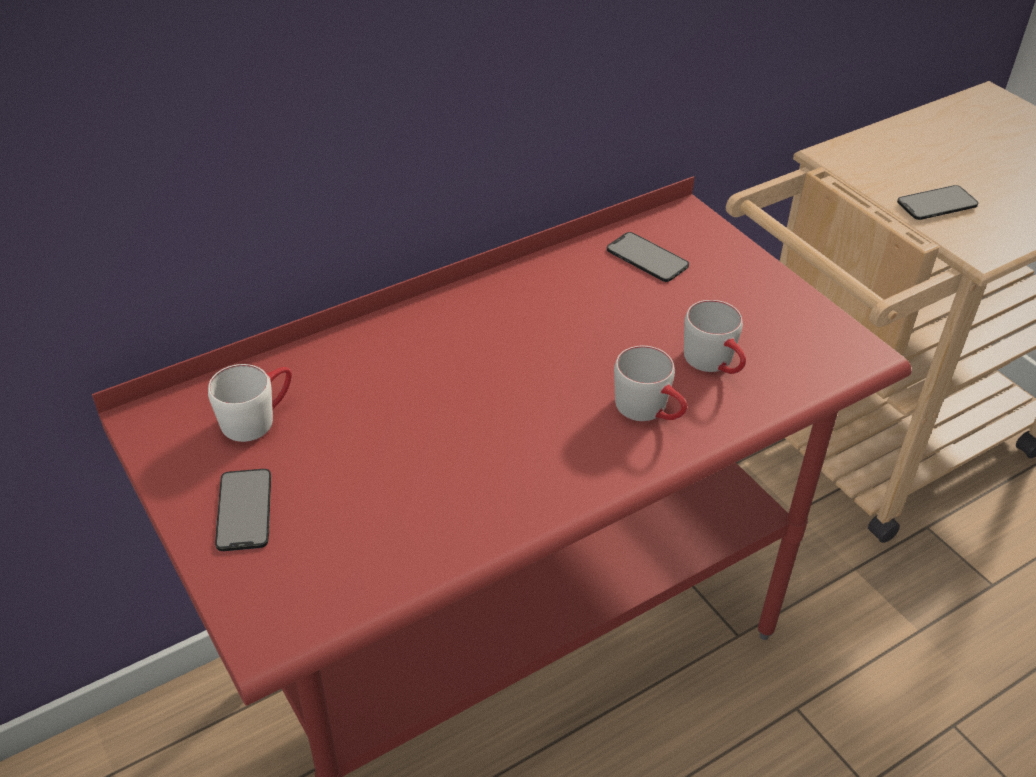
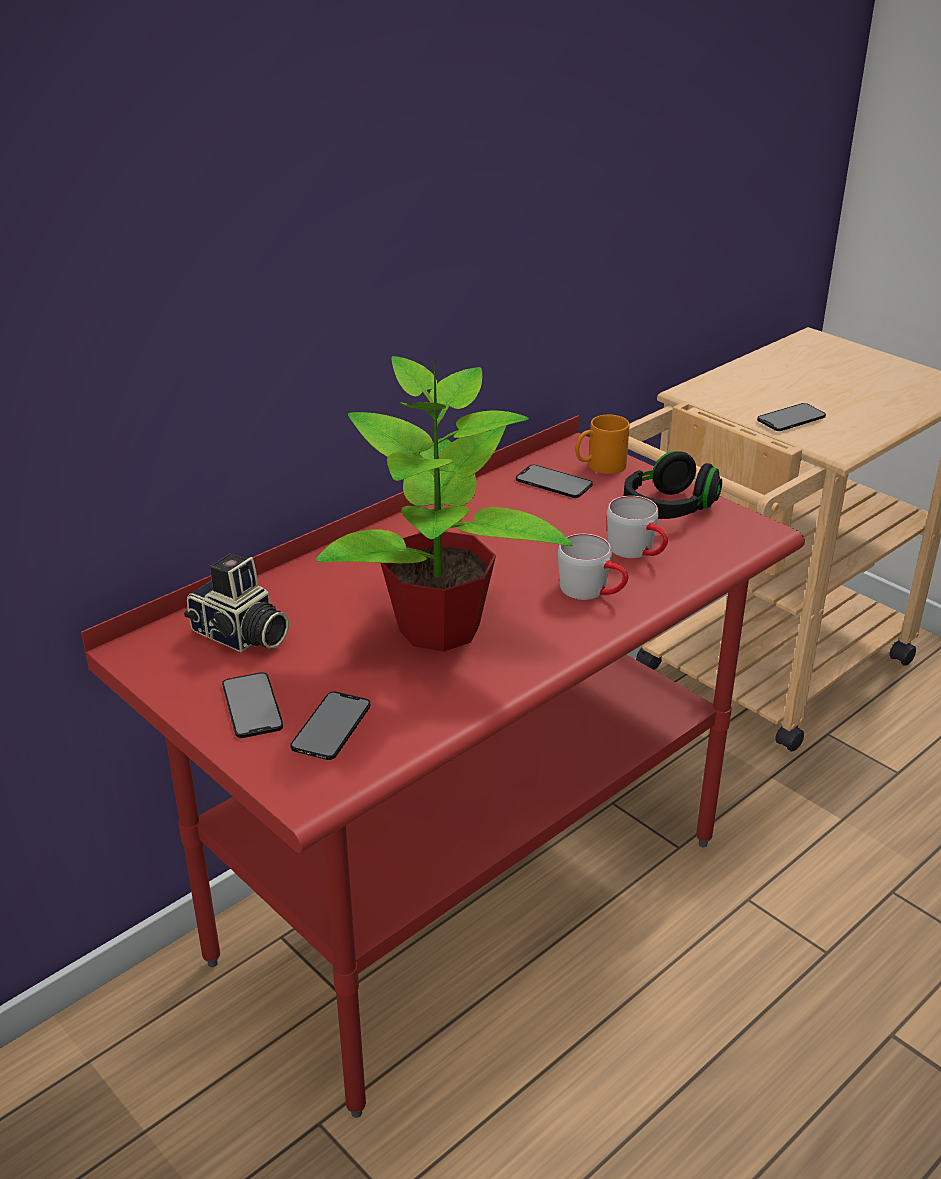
camera: 10 degrees left, 10 degrees down
(258, 417) = (240, 636): white mug -> camera
(318, 550) = (331, 726): none -> phone
(469, 438) = (439, 629): none -> potted plant
(703, 243) = (599, 466): none -> orange mug
(765, 309) = (668, 509): none -> black headphones

